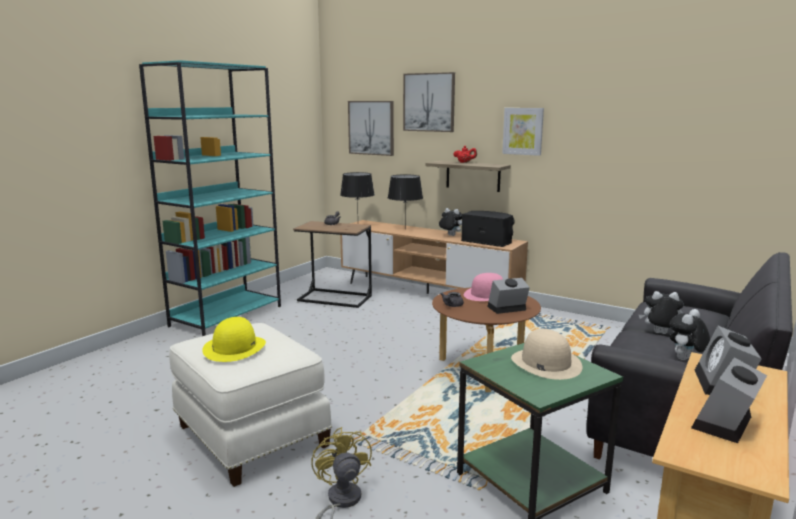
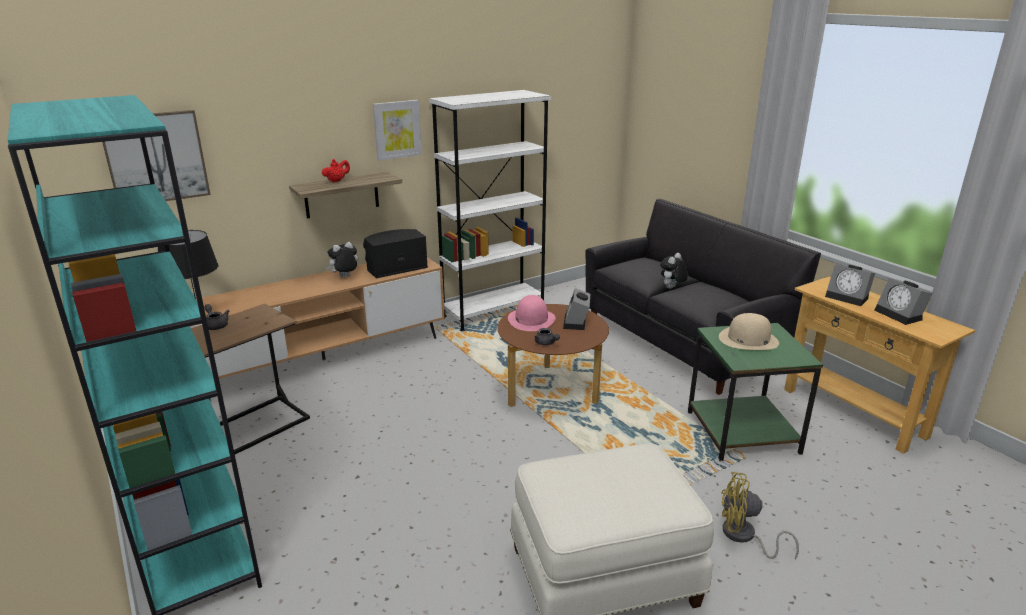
camera: 65 degrees left, 10 degrees up
(234, 348) = (620, 491): yellow hat -> none
(405, 229) = (273, 292): black table lamp -> none
(429, 102) = (260, 106): picture -> none
(580, 322) = (493, 312): none -> white bookcase
(685, 360) = (732, 297): plush toy -> none

